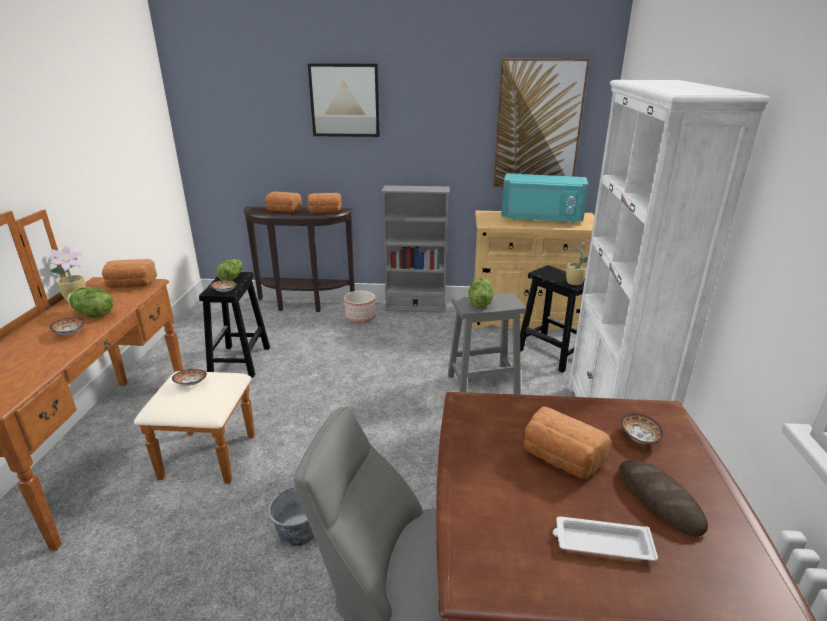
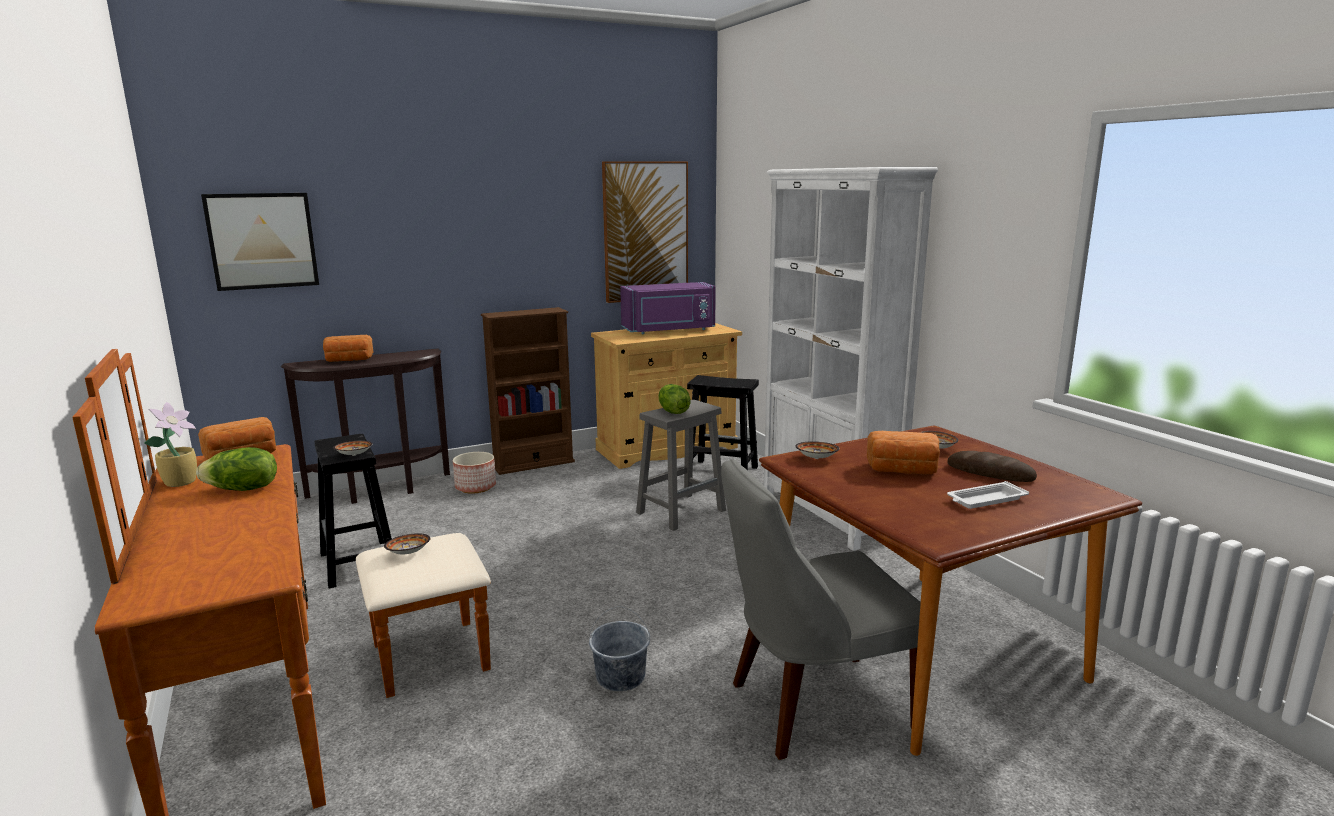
camera: 30 degrees left, 10 degrees down
(69, 334) = (243, 509): bowl -> bowl (817, 458)
(231, 277) = (341, 442): lettuce -> none
(324, 212) = (409, 354): bread -> none
(345, 100) = (423, 212): picture -> picture (262, 241)
(415, 307) = (533, 464): grey bookcase -> brown bookcase
(541, 218) = (669, 330): turquoise microwave -> purple microwave
(573, 283) = (739, 383): potted plant -> none

